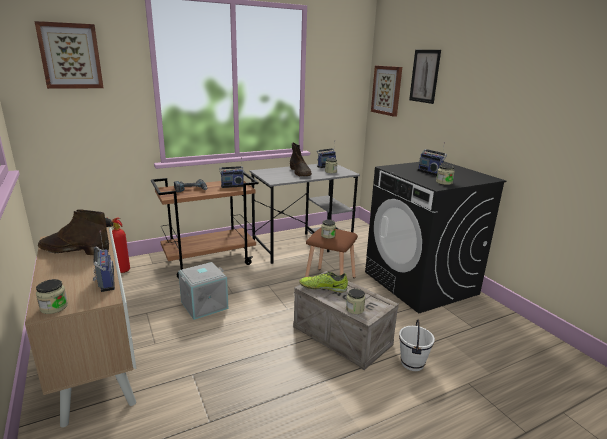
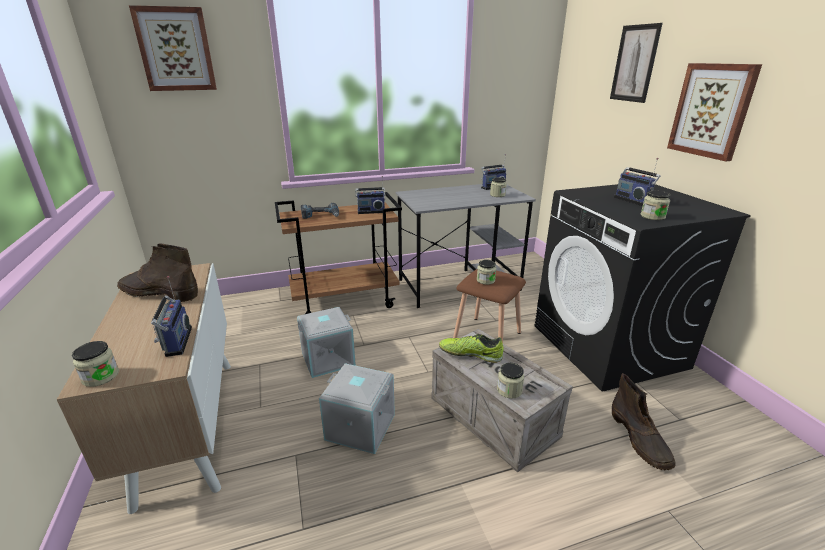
camera: 10 degrees right, 5 degrees up
(120, 270) = (243, 307): fire extinguisher -> none
(240, 351) = (359, 427): none -> grey storage box
(300, 172) = (458, 195): brown boot -> brown boot (639, 439)
(387, 90) = (580, 86): picture -> picture (712, 110)
(412, 363) = (587, 469): white bucket -> none

